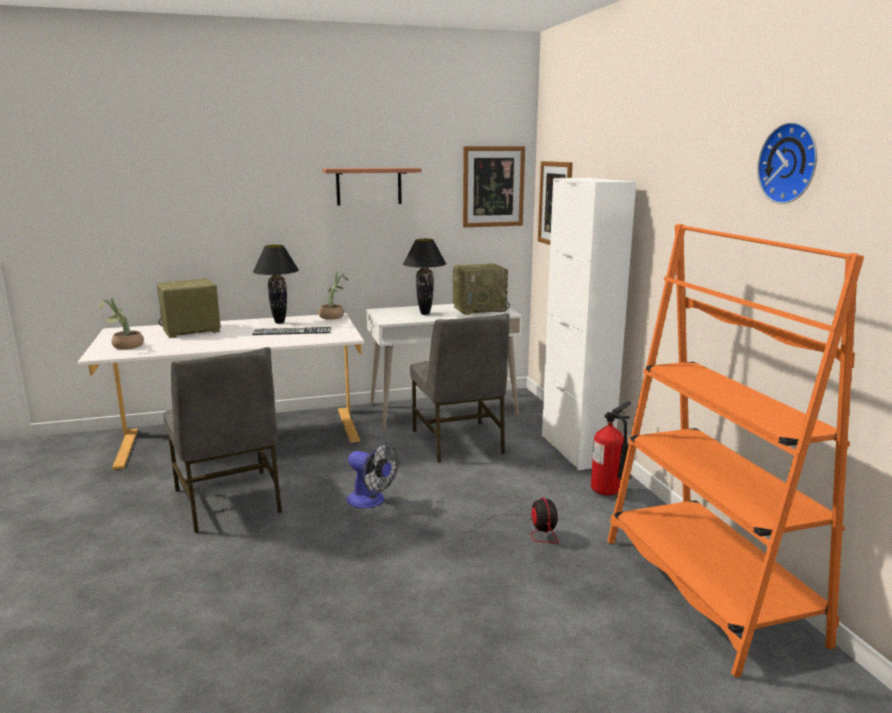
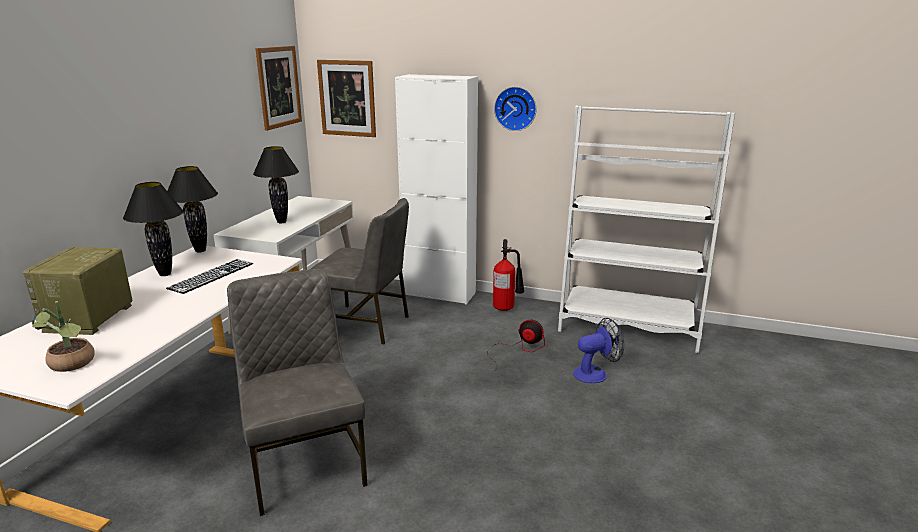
camera: 55 degrees left, 5 degrees up
(229, 501) = (305, 463): grey chair -> grey chair turned 120 degrees counterclockwise
(334, 316) = (200, 250): potted plant -> black table lamp
(369, 186) = (192, 98): shelf -> none
(371, 501) = (404, 391): fan -> fan (595, 373)
(480, 309) = (309, 205): radio -> none
(707, 589) = (627, 327): orange bookcase -> white bookcase
(791, 163) = (635, 62): wall clock -> wall clock (515, 108)

